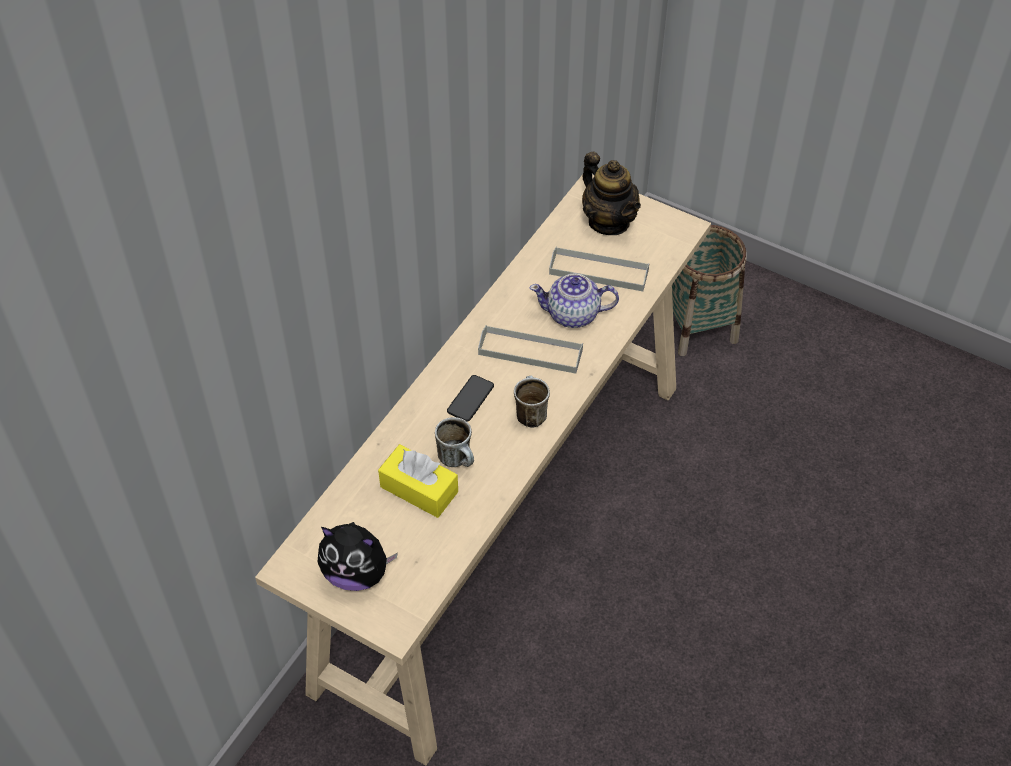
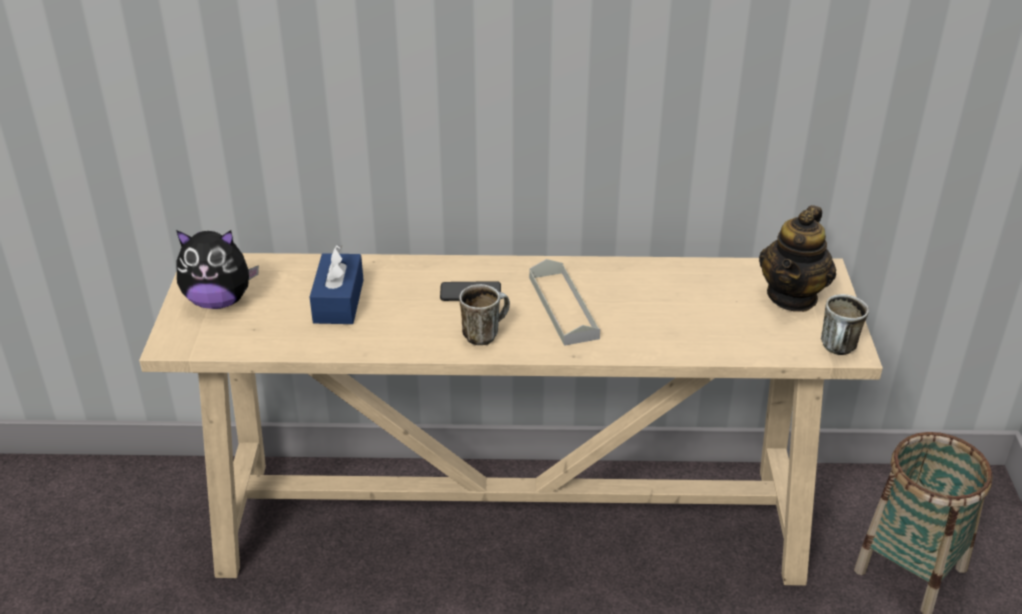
camera: 60 degrees right, 15 degrees down
(356, 573) = (219, 301): plush toy -> plush toy turned 75 degrees counterclockwise
(419, 489) = (338, 301): yellow tissue box -> blue tissue box
(458, 460) = (390, 311): mug -> mug (839, 351)
(573, 315) = (640, 317): teapot -> none
(598, 272) = (715, 313): grey tray -> none

